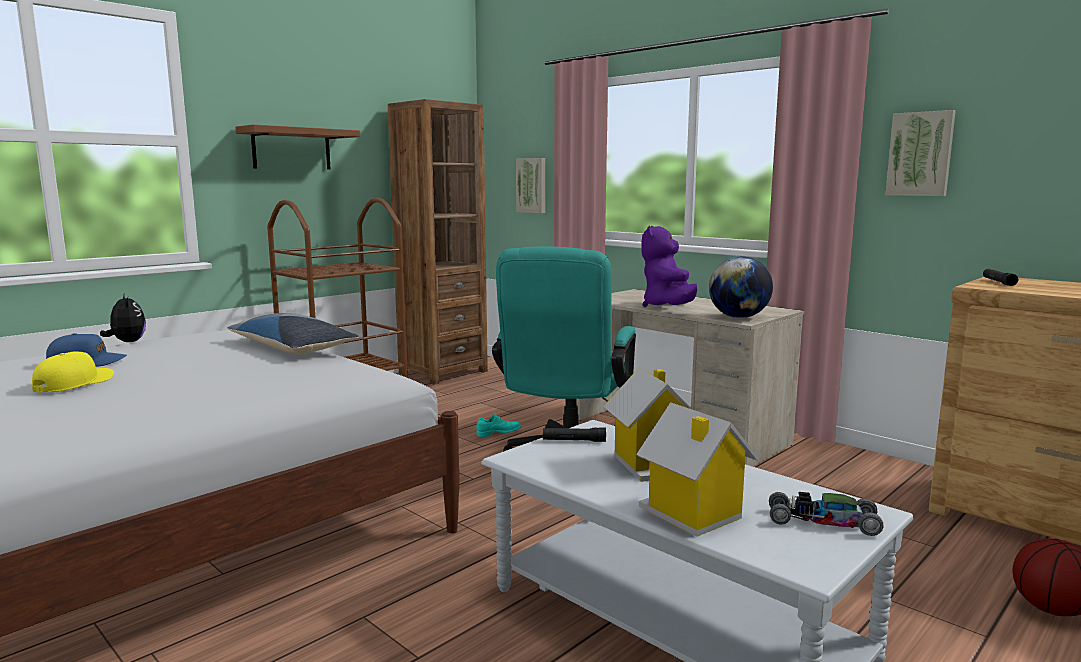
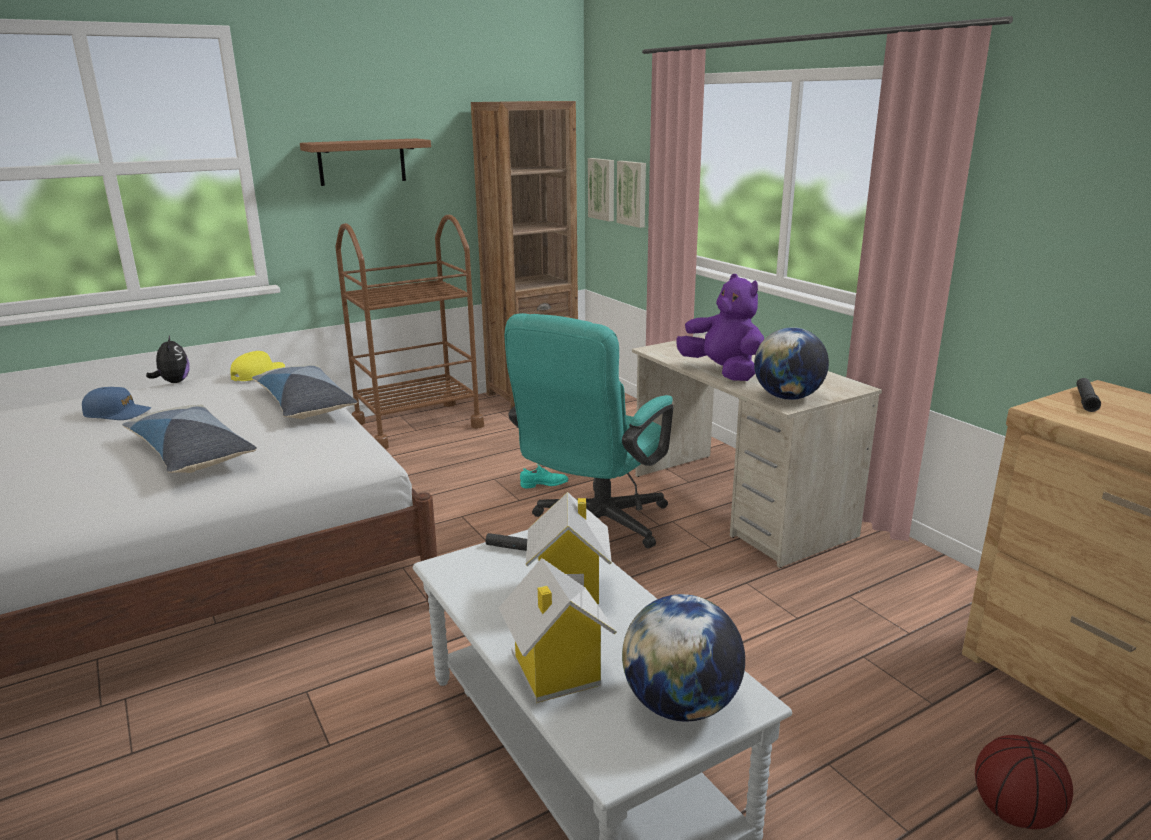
camera: 15 degrees right, 10 degrees up
(74, 384) = (88, 444): yellow cap -> yellow cap (258, 374)
(204, 382) = (190, 453): none -> pillow
(668, 307) = (723, 372): purple plush toy -> purple plush toy turned 120 degrees clockwise
(822, 522) = (680, 705): toy car -> globe
(920, 154) = (1038, 212): picture -> picture (603, 189)

